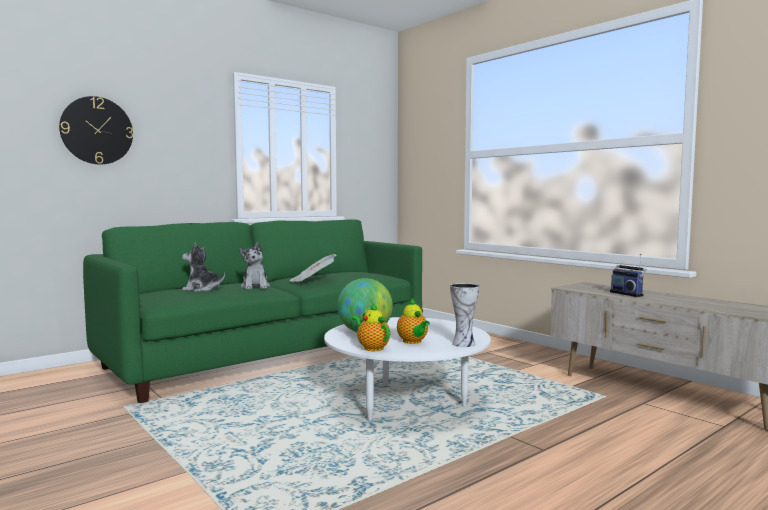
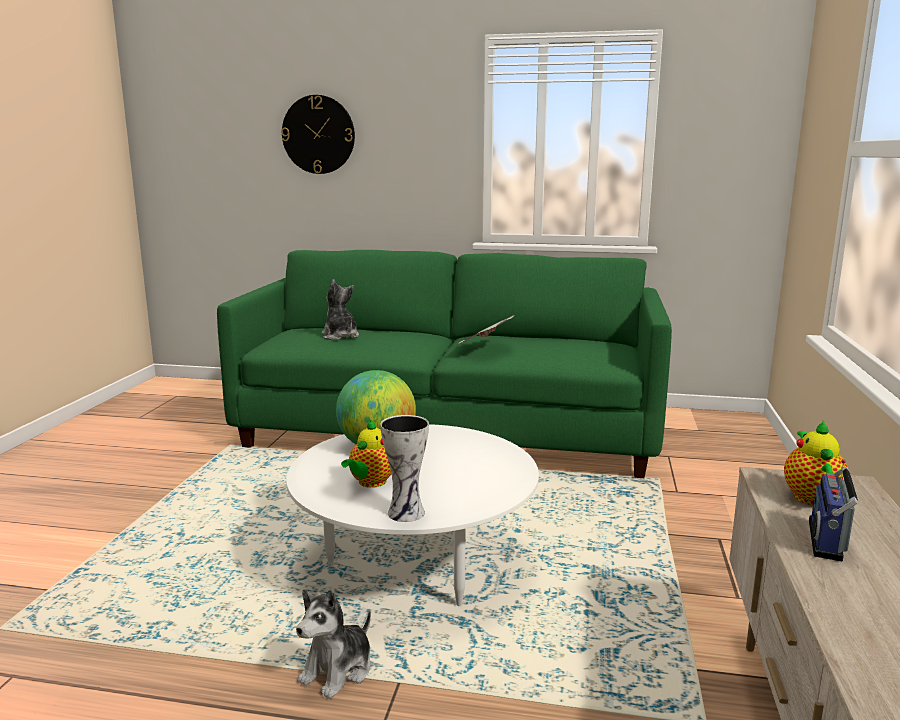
camera: 50 degrees right, 10 degrees up
(255, 286) = (397, 344): plush toy -> plush toy (338, 671)
(372, 348) = (310, 472): teapot -> teapot (810, 495)

